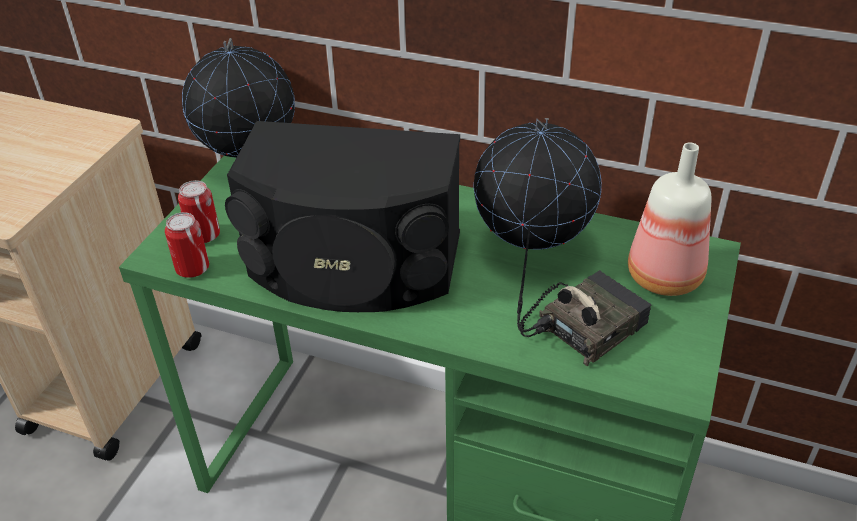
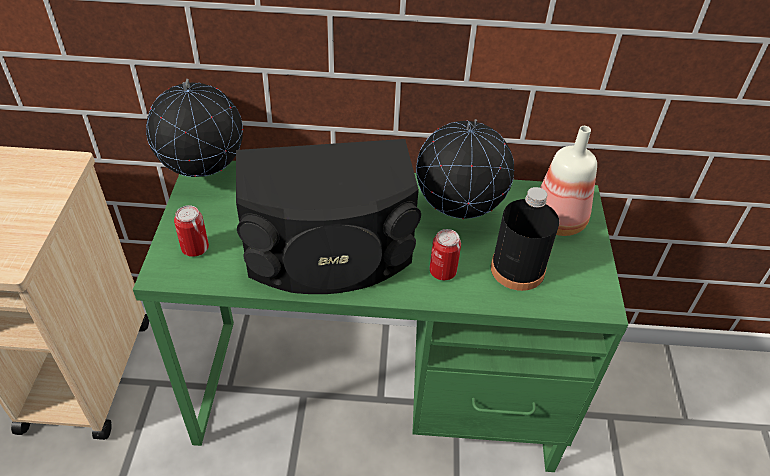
camera: 20 degrees left, 5 degrees up
(192, 269) = (199, 279): can -> can (442, 271)
(582, 325) = (517, 269): radio -> black bottle

